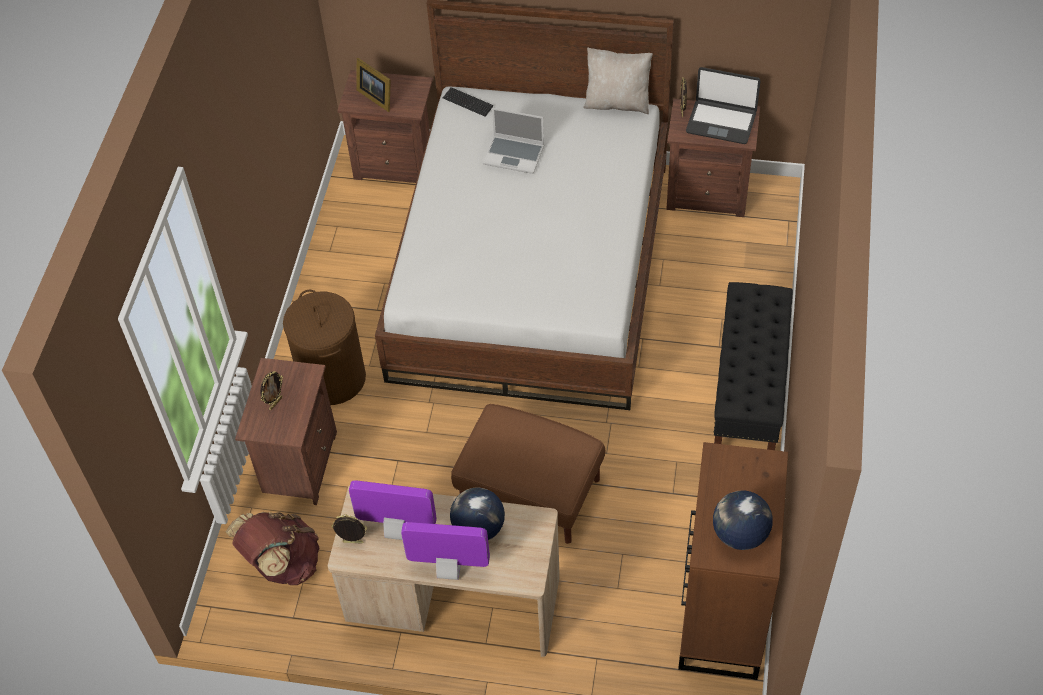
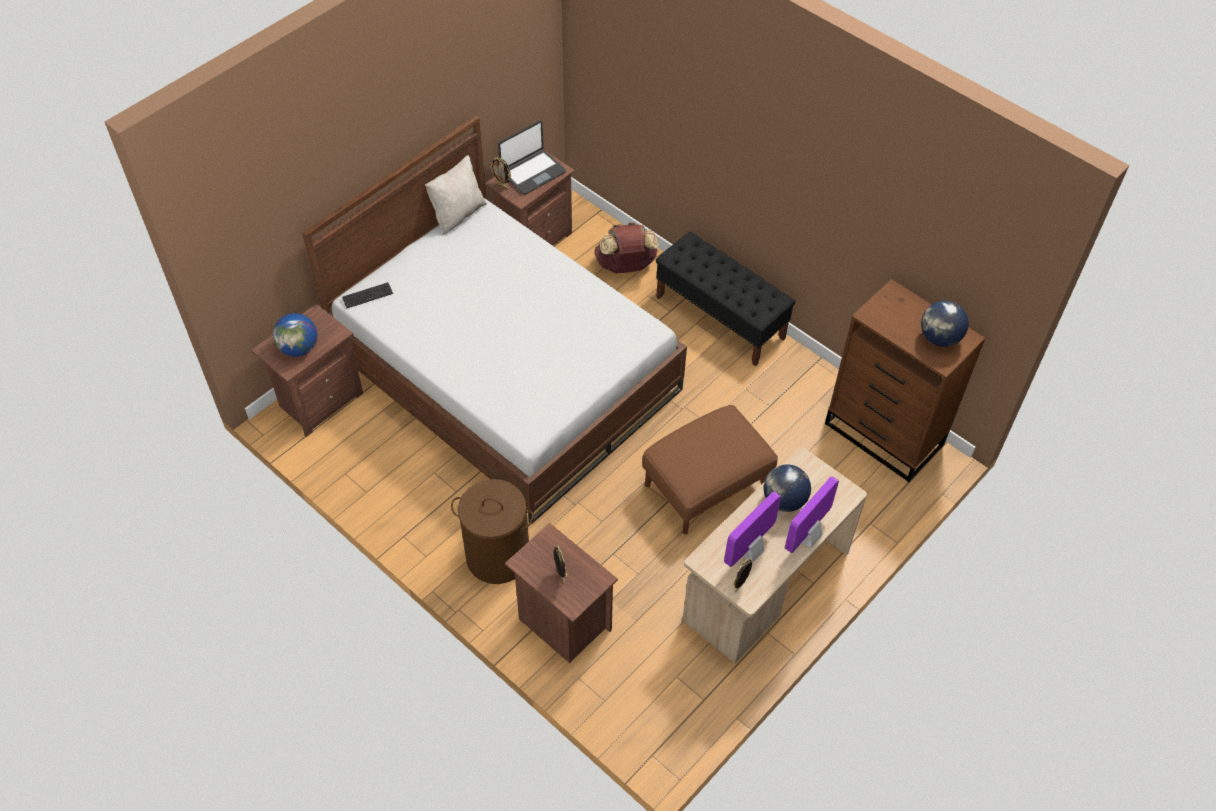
camera: 60 degrees left, 0 degrees up
(282, 564) = (649, 682): brown backpack -> brown backpack (626, 266)
(376, 96) = (299, 348): picture frame -> globe
(515, 155) = (450, 297): laptop -> none

